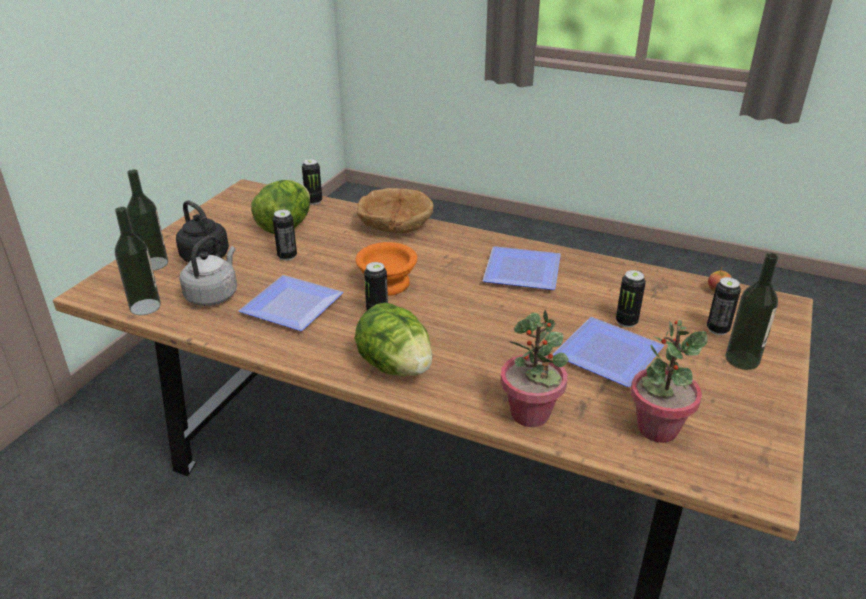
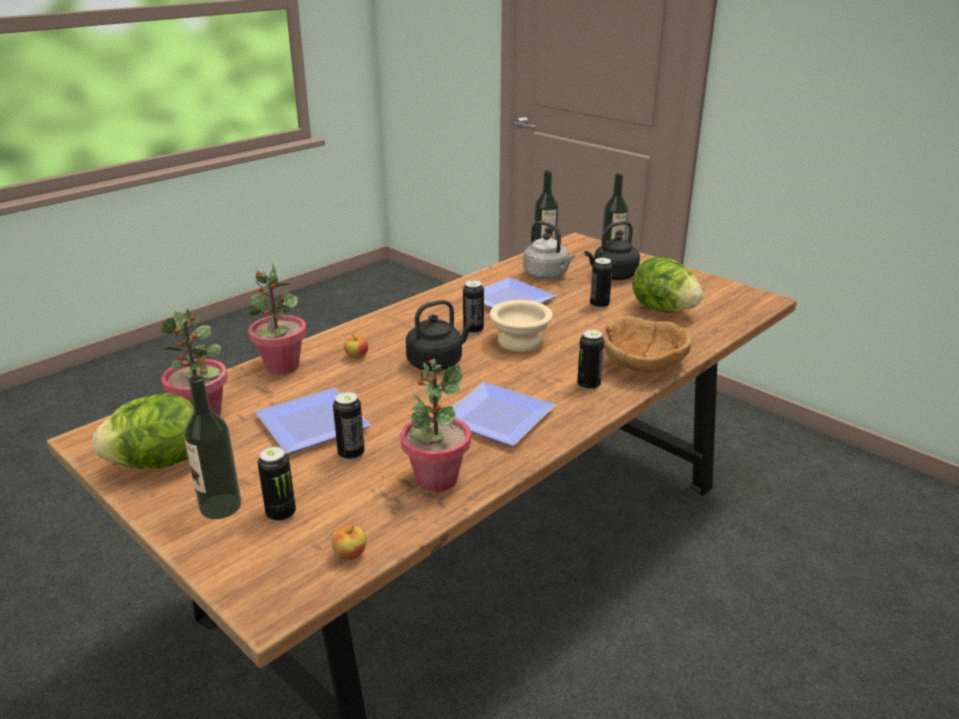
camera: 110 degrees right, 5 degrees down
(314, 201) = (724, 328): can -> can (588, 385)
(388, 283) = (521, 342): orange bowl -> beige bowl
(395, 366) = (391, 326): lettuce -> lettuce (158, 463)
(455, 318) = (437, 362): none -> black kettle
(476, 369) = (357, 356): none -> apple
(617, 279) = (436, 479): none -> potted plant

